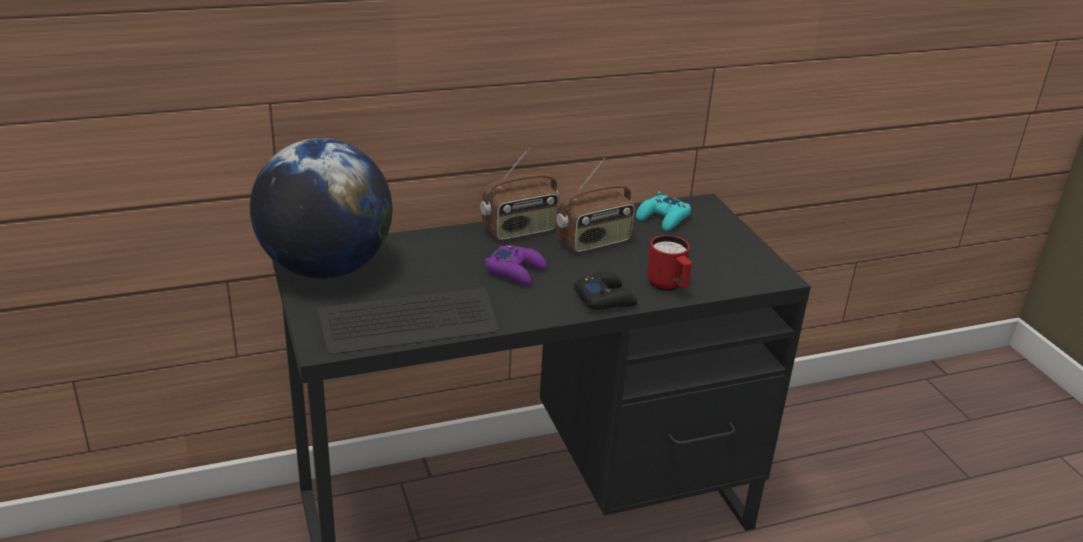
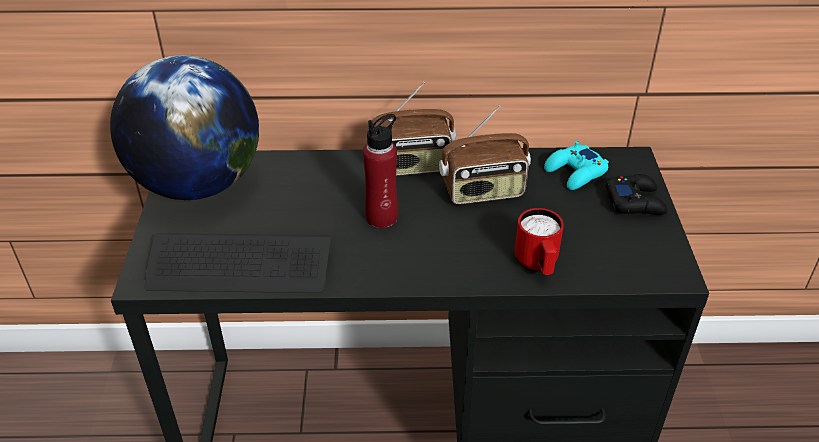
camera: 20 degrees right, 10 degrees up
(516, 271) = (382, 217): purple game controller -> red bottle
(605, 298) = (458, 269): black game controller -> black game controller (635, 201)

